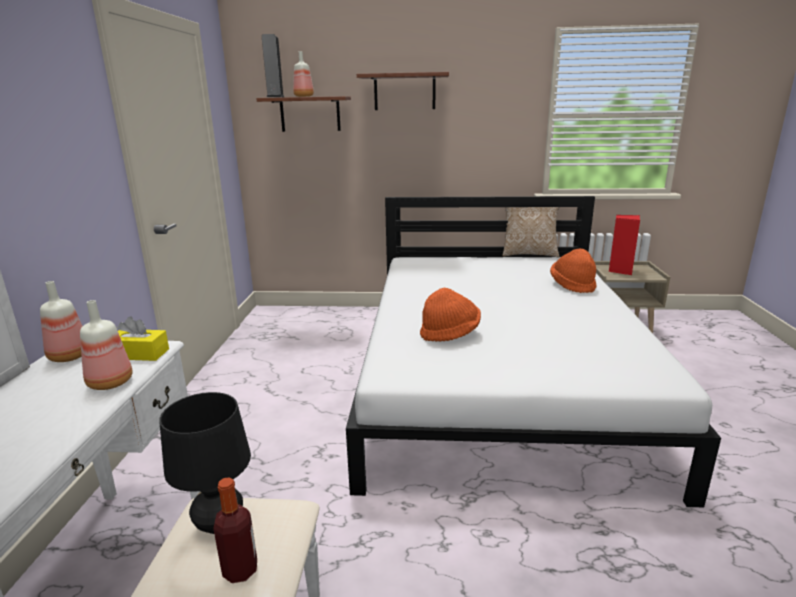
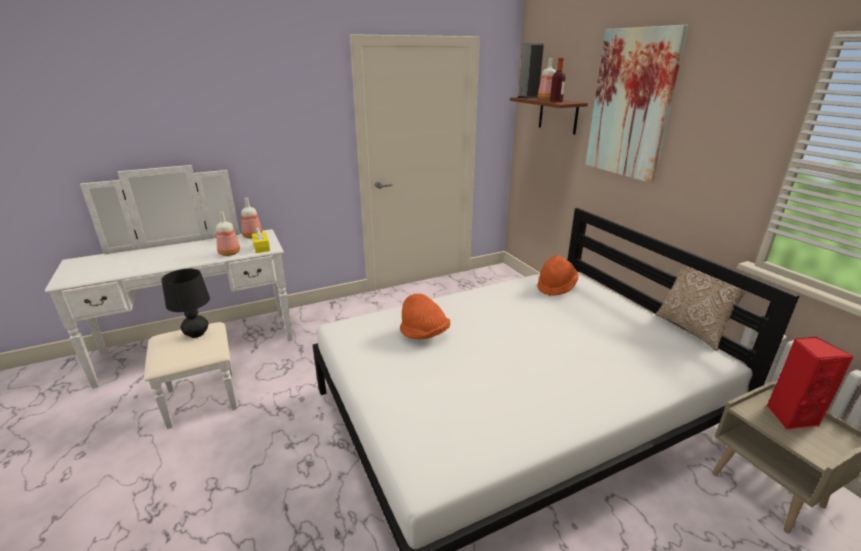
camera: 60 degrees right, 5 degrees up
(240, 570) = (167, 351): bottle -> bottle (556, 101)
(404, 92) = (631, 104): brown shelf -> picture
(572, 285) = (623, 376): orange hat -> orange hat (556, 287)

